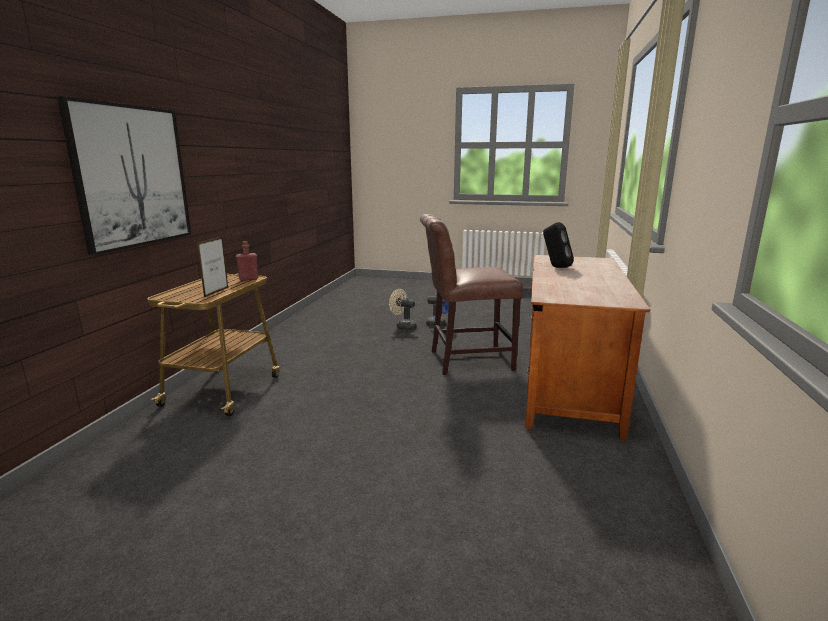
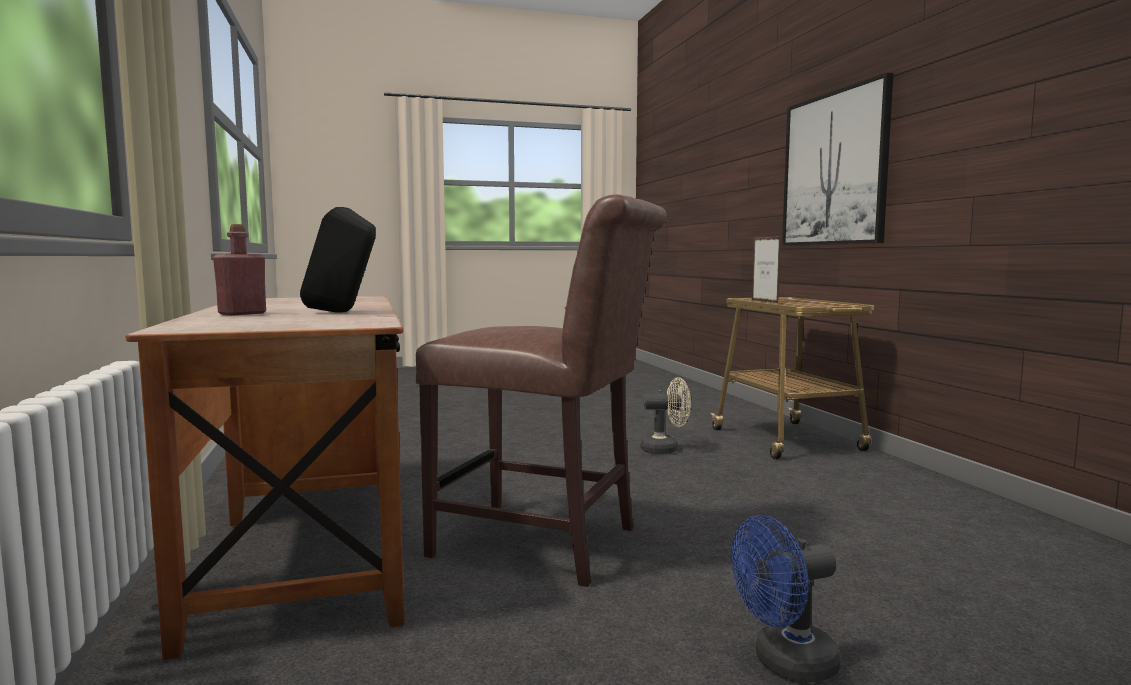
camera: 150 degrees right, 10 degrees down
(248, 279) = (801, 304): red bottle -> red bottle (242, 314)
(403, 327) = (852, 612): beige fan -> beige fan (666, 449)
(465, 360) = (545, 544): brown chair -> brown chair turned 60 degrees clockwise

